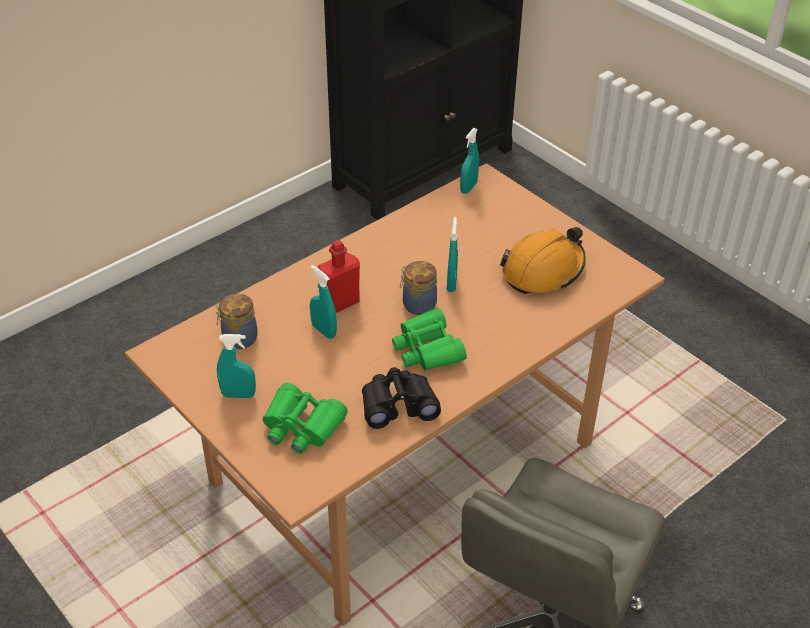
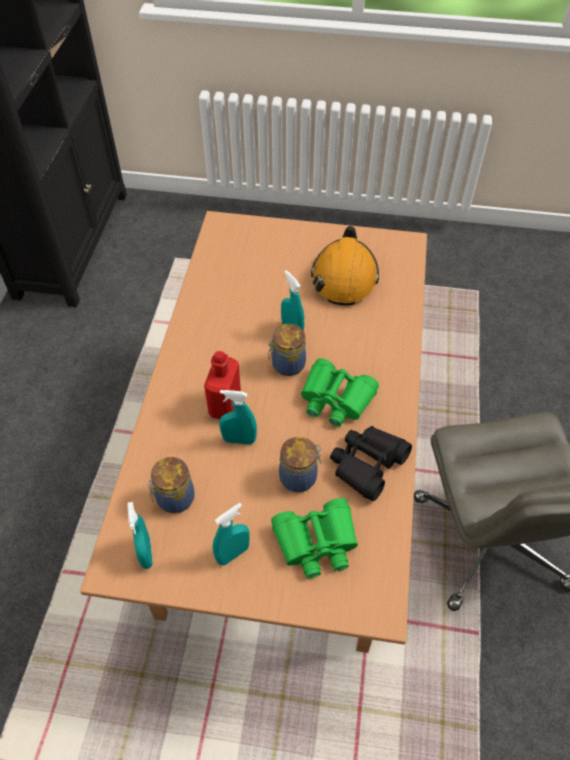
camera: 40 degrees left, 10 degrees up
(338, 381) = (299, 477): none -> jar
(468, 188) = (216, 239): turquoise spray bottle -> turquoise spray bottle (146, 553)

